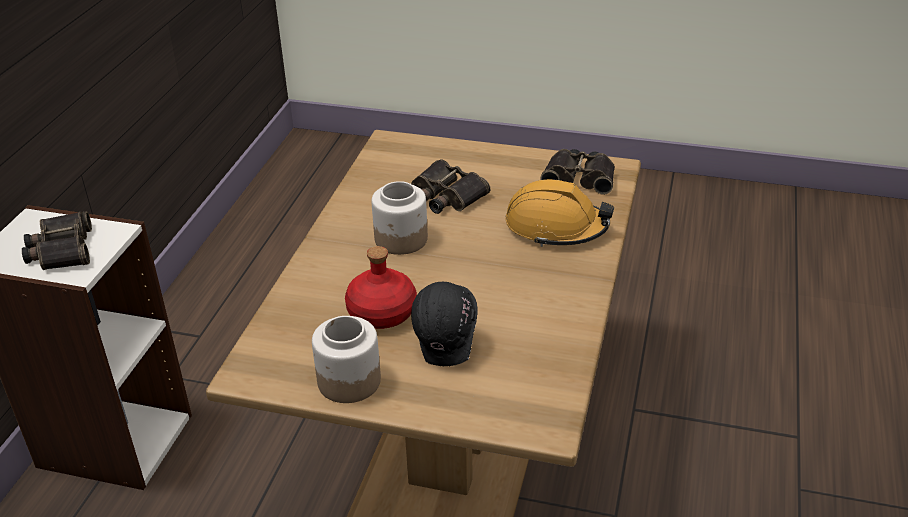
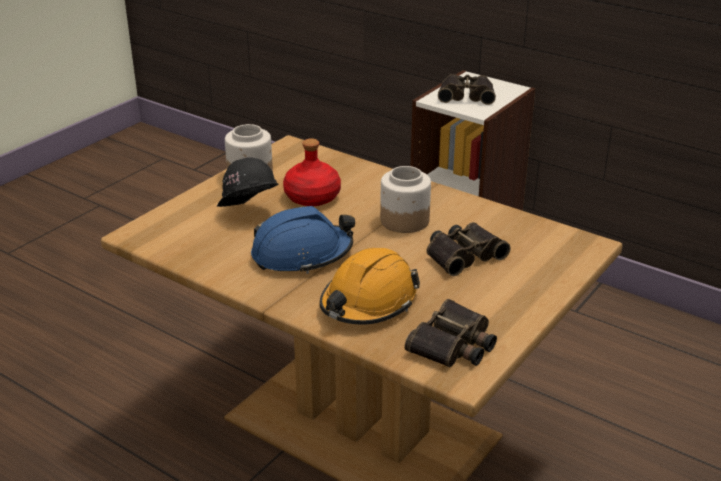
camera: 110 degrees right, 5 degrees down
(506, 285) = (302, 254): none -> blue hard hat

